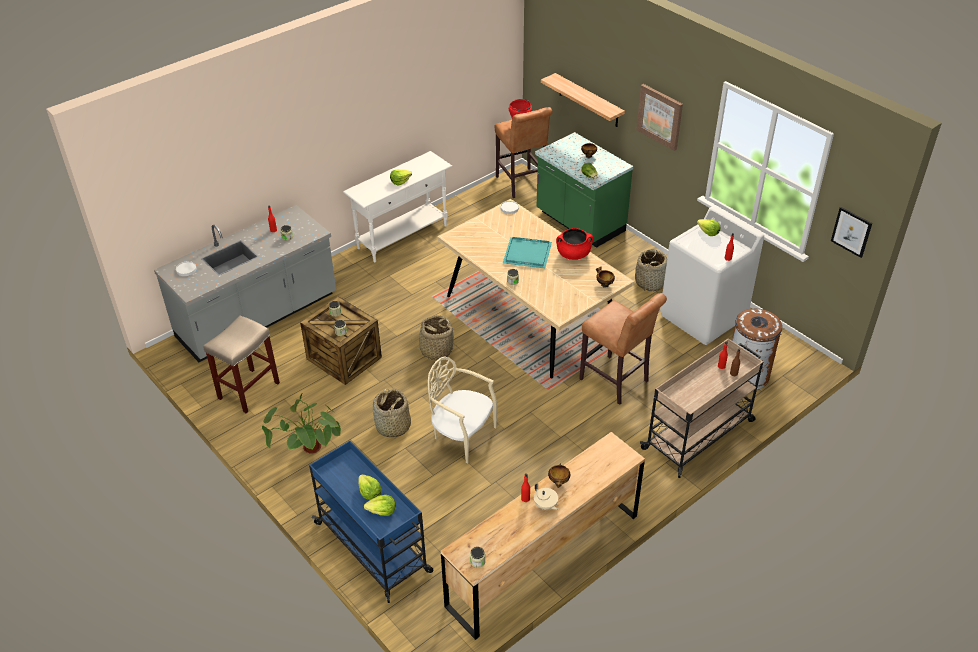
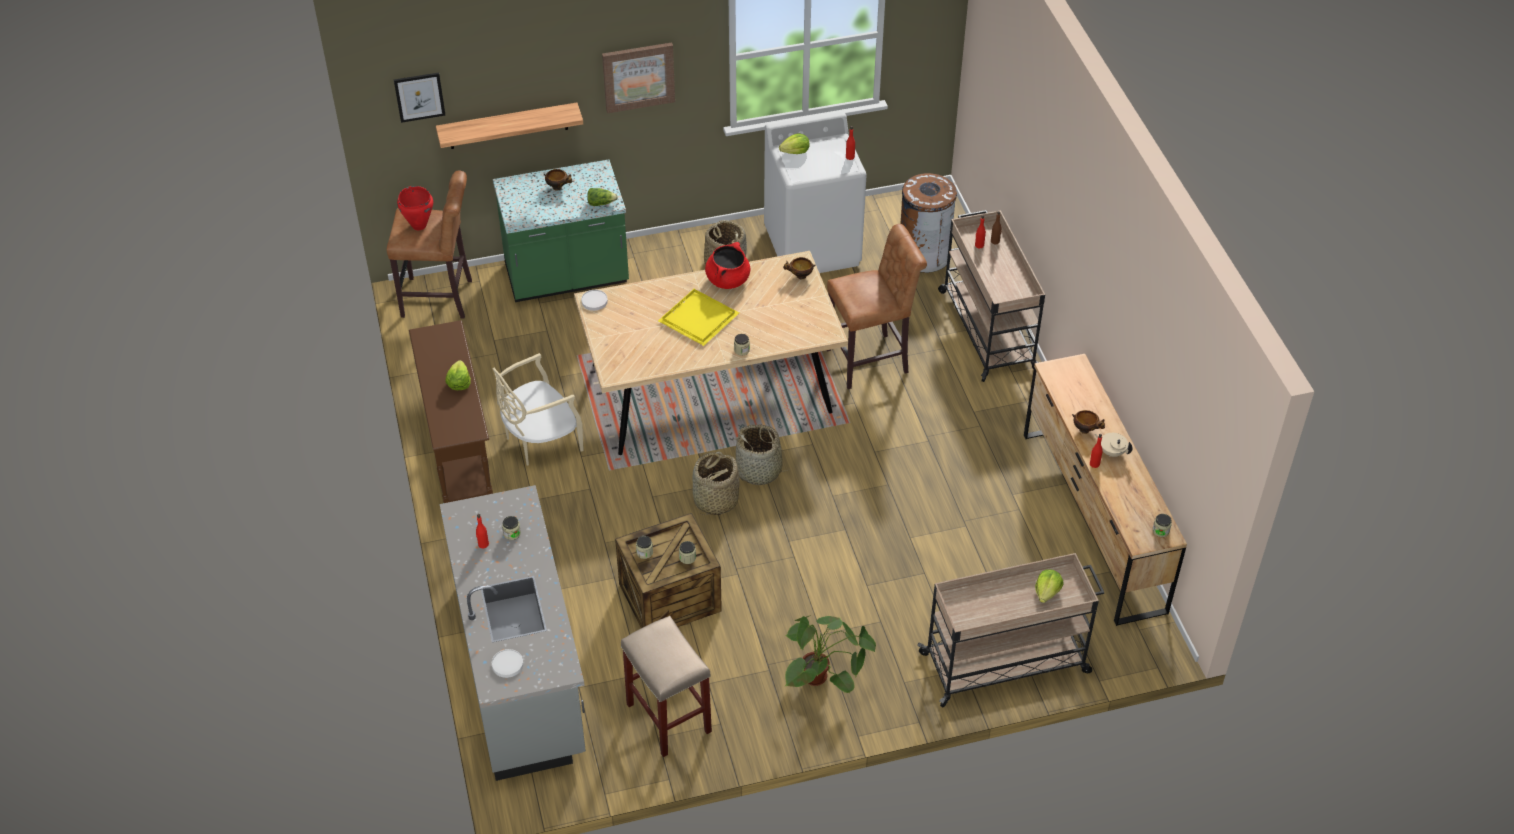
camera: 65 degrees left, 5 degrees up
(369, 492) = (1014, 595): lettuce -> none
(373, 548) = (1006, 663): blue cart -> beige cart
(393, 426) = (824, 586): basket -> basket (759, 470)
(403, 237) = (460, 458): white console table -> brown console table
(462, 435) = (877, 525): beige chair -> beige chair (540, 441)
(528, 253) = (698, 317): turquoise tray -> yellow tray
(545, 506) = (1111, 452): beige teapot -> beige teapot turned 135 degrees counterclockwise
(851, 231) = (932, 42): picture -> picture (419, 96)

